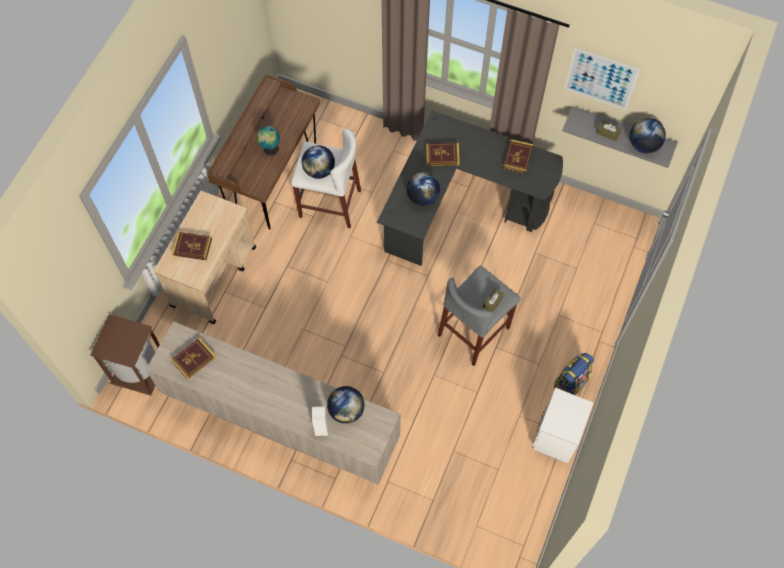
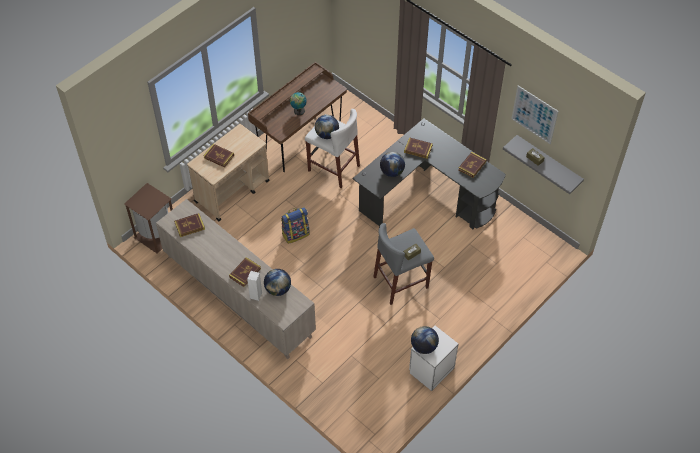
camera: 20 degrees right, 10 degrees down
(294, 402) = (245, 273): none -> book
(570, 383) = (457, 338): backpack -> backpack (295, 234)
(643, 145) = (557, 174): globe -> globe (423, 346)

